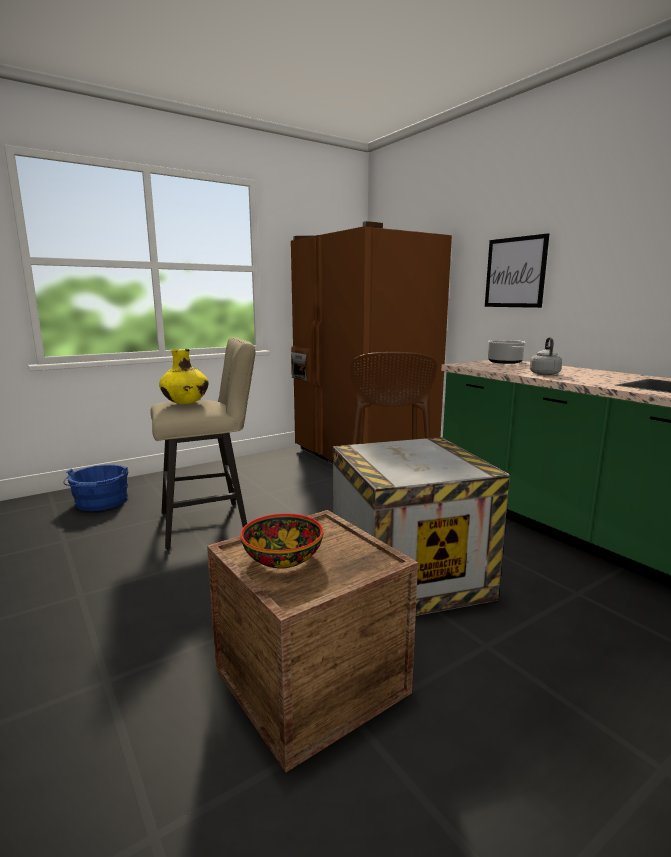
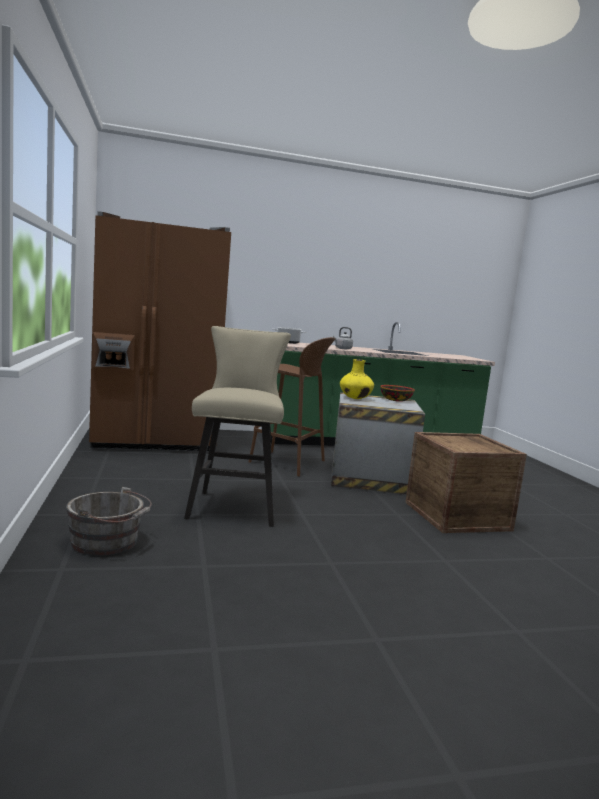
camera: 70 degrees left, 5 degrees down
(100, 503) = (108, 542): blue bucket -> grey bucket
(186, 403) = (248, 390): yellow vase -> yellow vase (355, 398)
(282, 558) = (468, 447): bowl -> bowl (396, 400)
(515, 272) = (277, 280): picture -> none

